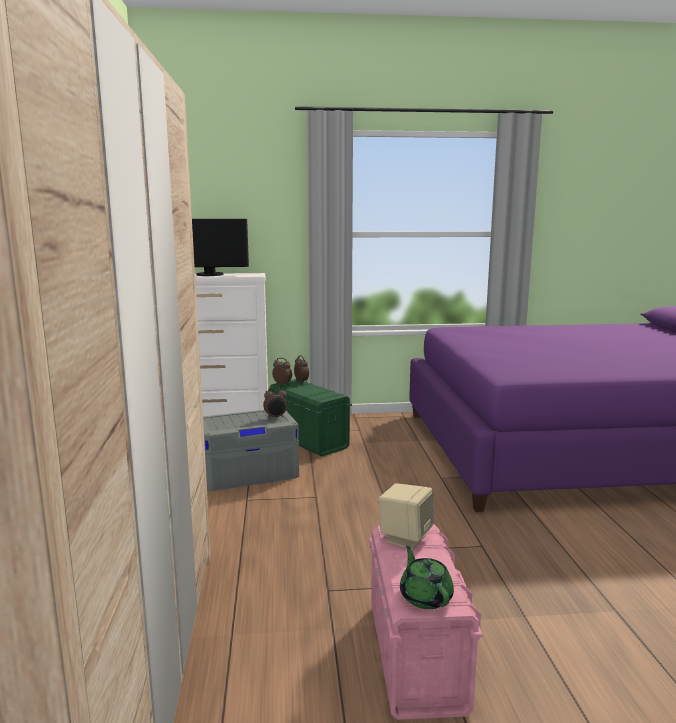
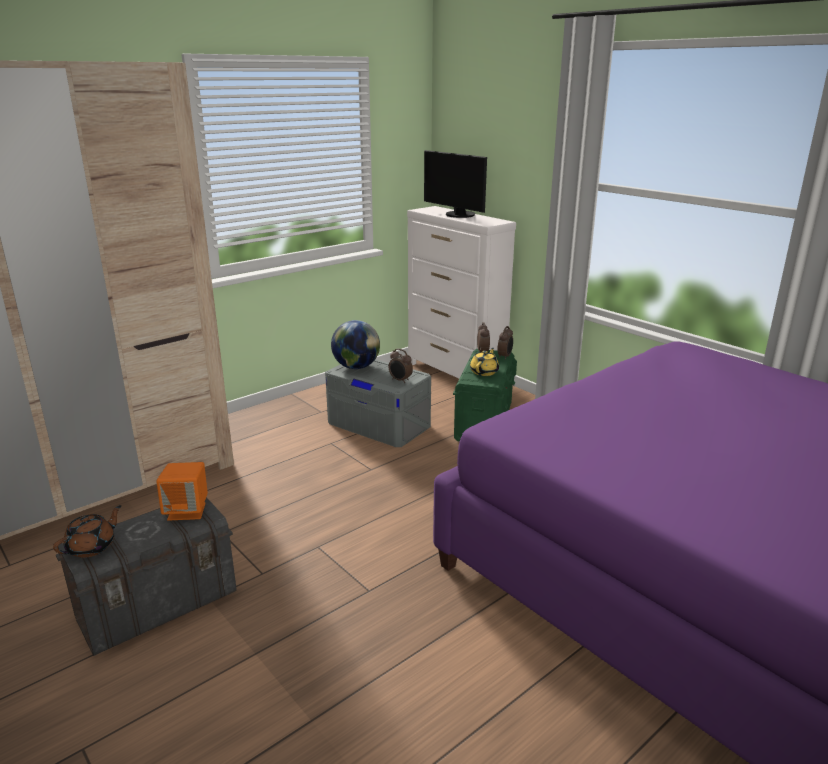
camera: 55 degrees right, 10 degrees up
(220, 423) = (356, 367): none -> globe
(316, 392) = (484, 372): none -> yellow teapot
(405, 537) = (187, 511): beige speaker -> orange speaker
(416, 655) = (159, 606): pink storage box -> grey storage box
(425, 597) = (92, 547): green teapot -> brown teapot

